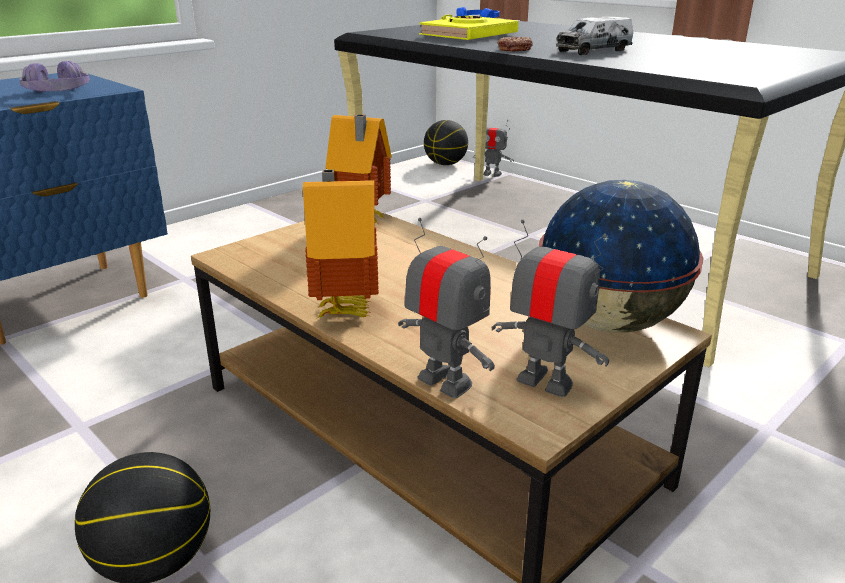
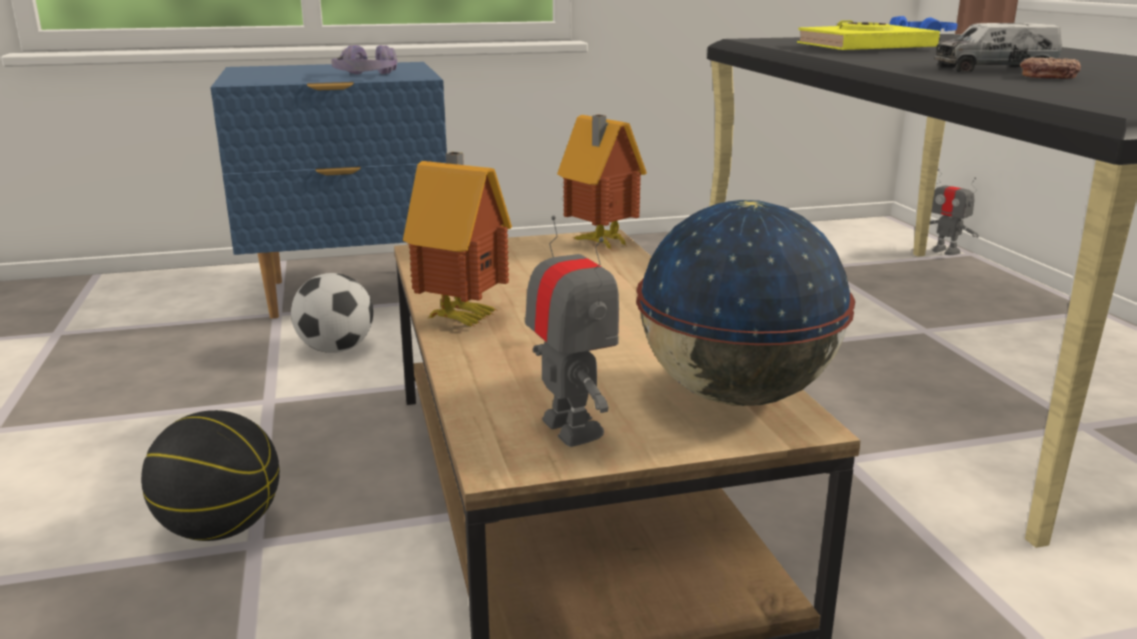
camera: 30 degrees right, 5 degrees down
(99, 359) = (336, 349): none -> football
(445, 164) = (890, 231): basketball -> none
(445, 382) = (467, 400): toy robot -> none
(514, 49) = (882, 62): donut -> donut (1048, 77)

